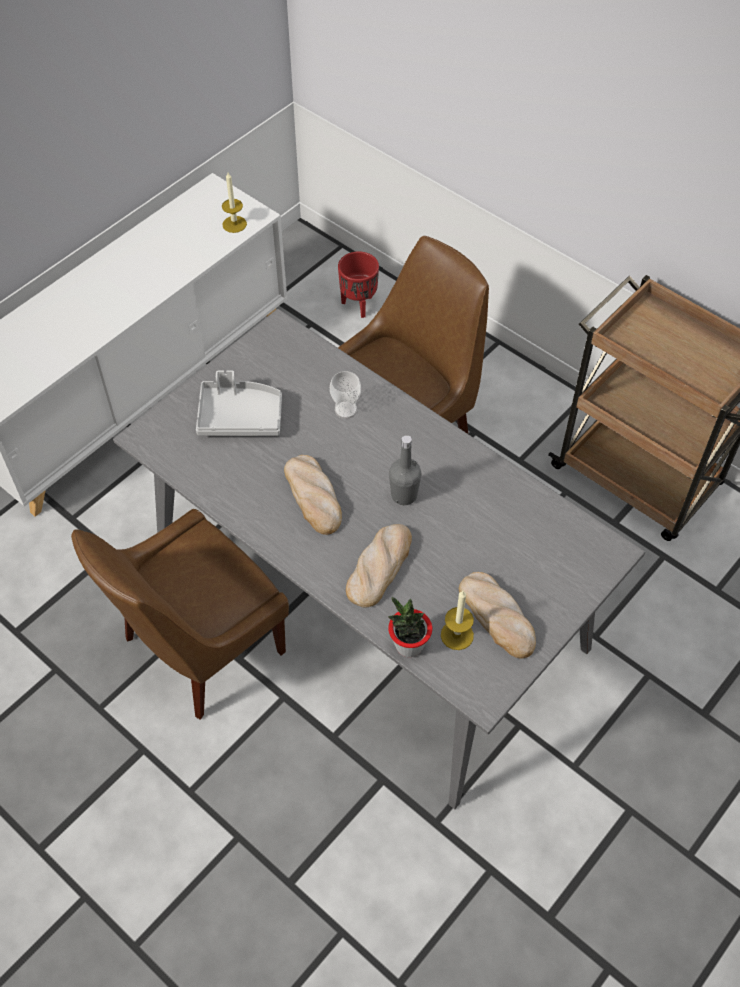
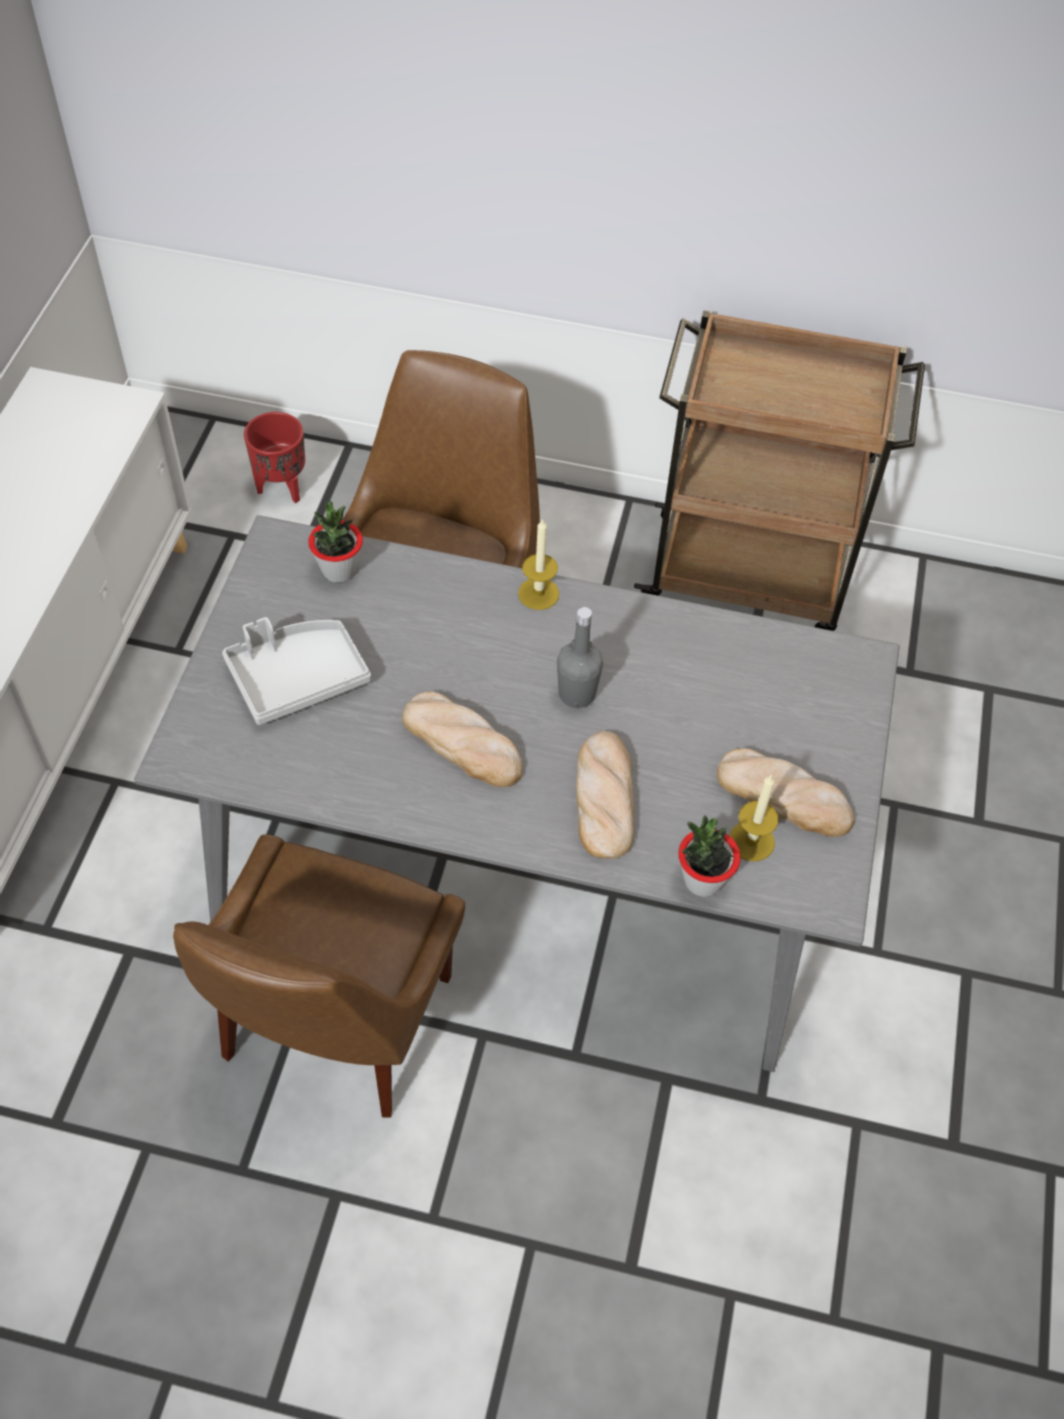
camera: 30 degrees left, 0 degrees up
(234, 224) = (107, 426): candle -> candle (538, 593)
(305, 360) = (339, 570): none -> potted plant
(346, 410) = (433, 614): cup -> none

